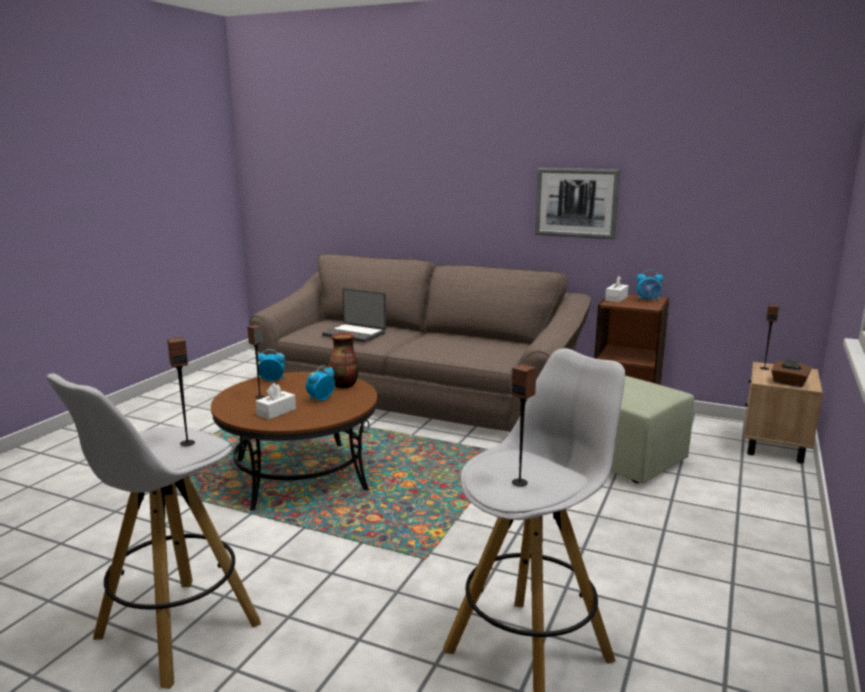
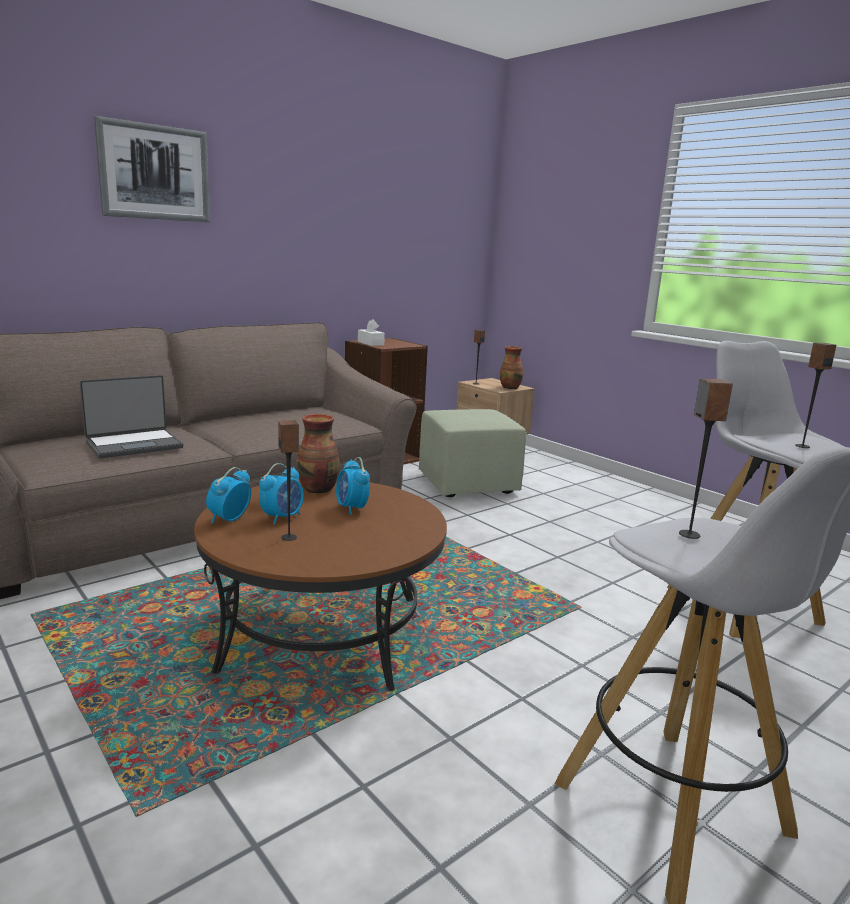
camera: 65 degrees left, 0 degrees up
(276, 412) = (365, 537): white tissue box -> none
(576, 203) = (307, 245): picture -> picture (154, 172)
(648, 300) = (391, 341): alarm clock -> alarm clock (282, 517)
(788, 383) = (510, 388): brown tissue box -> vase

